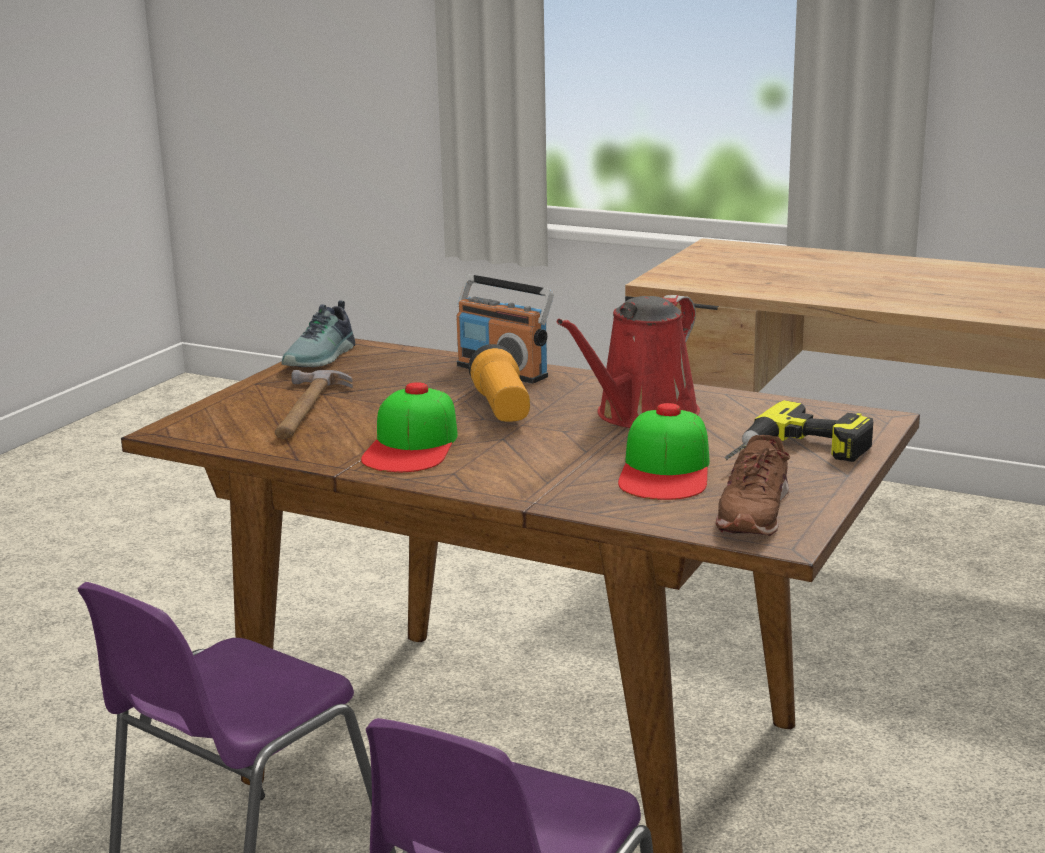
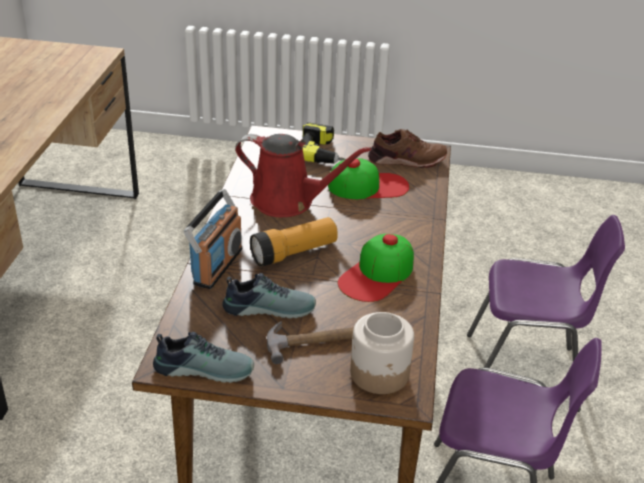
camera: 110 degrees left, 15 degrees up
(222, 423) = (380, 374): none -> jar
(397, 387) = (269, 307): none -> shoe
(412, 445) = (377, 274): cap -> cap turned 135 degrees clockwise

